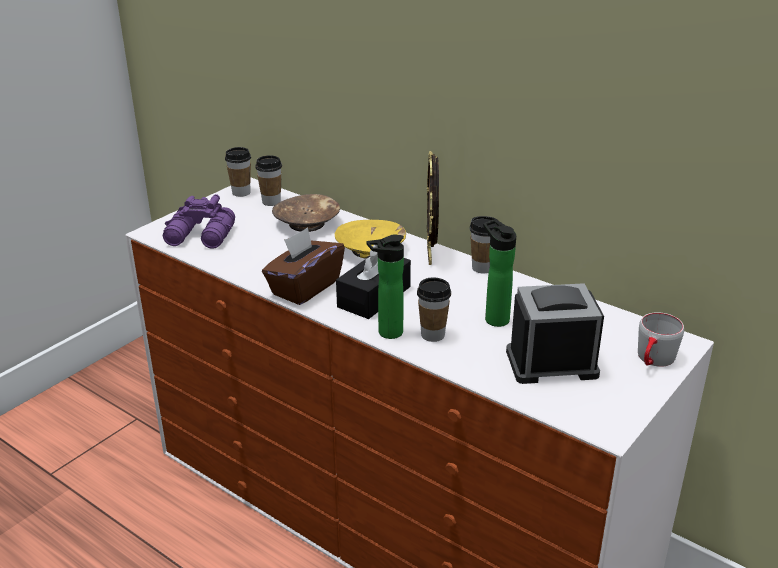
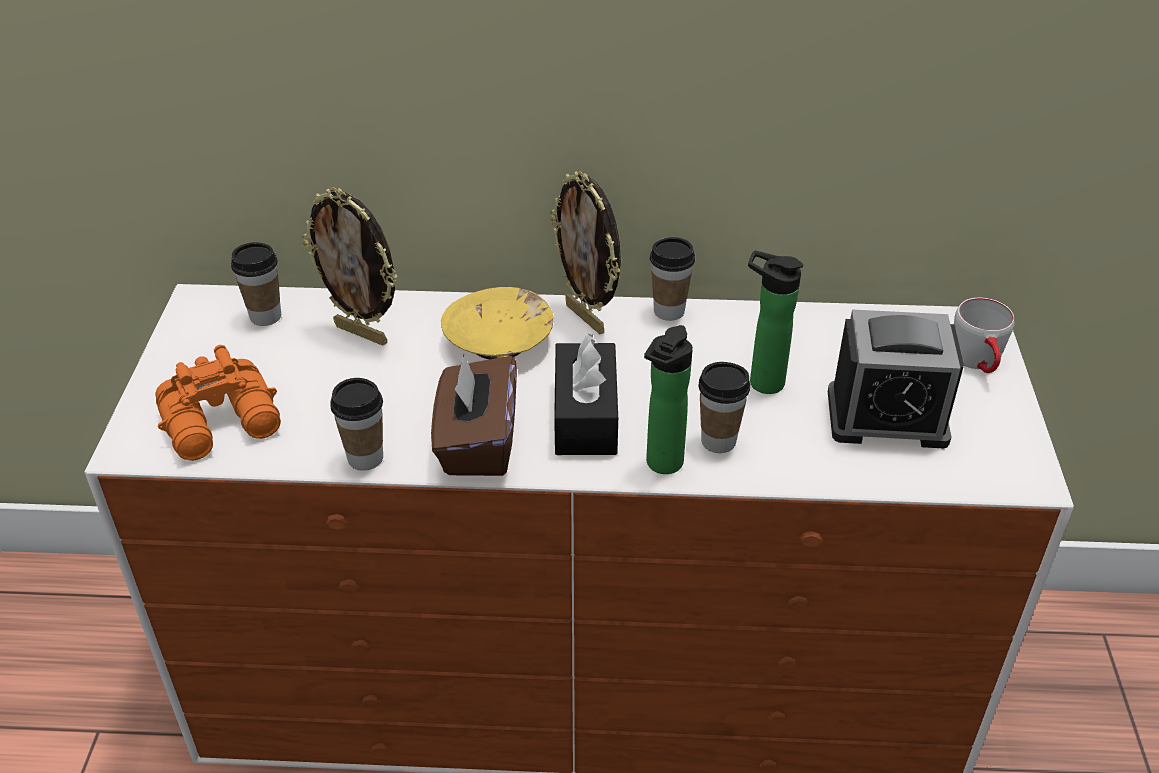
camera: 35 degrees left, 10 degrees up
(201, 237) = (224, 423): purple binoculars -> orange binoculars
(241, 192) = (198, 318): cup -> cup (365, 458)
(307, 223) = (363, 333): brown bowl -> picture frame
(551, 363) = (887, 417): alarm clock -> alarm clock turned 135 degrees counterclockwise

